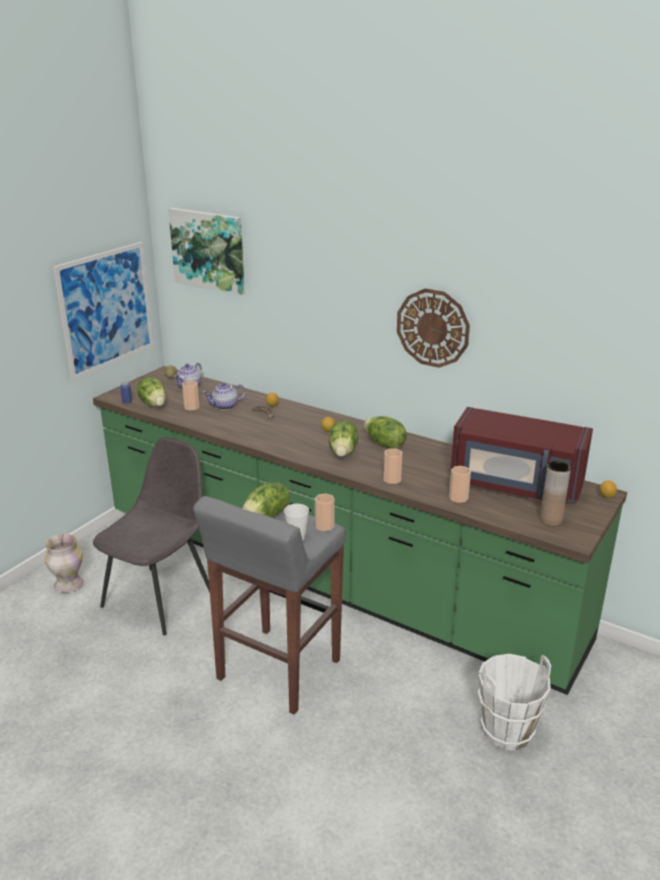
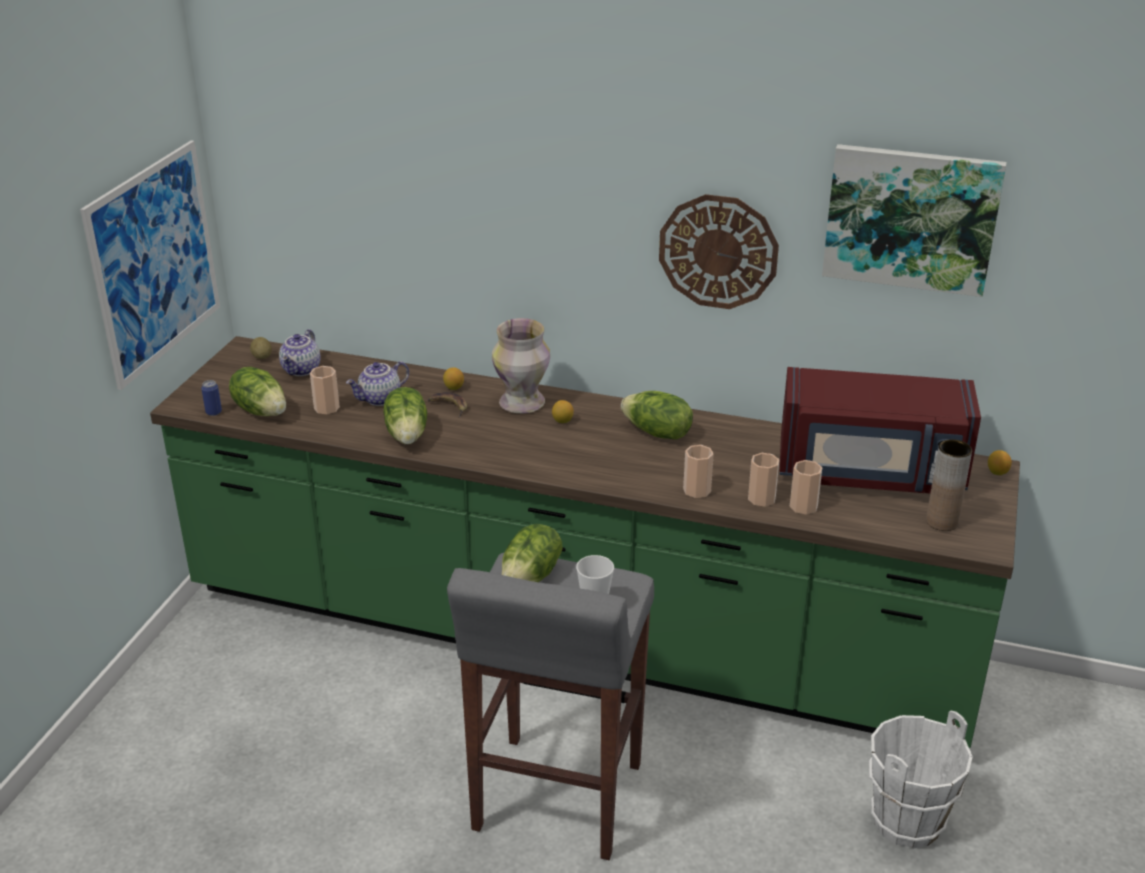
camera: 15 degrees left, 5 degrees up
(68, 585) = (164, 724): vase -> vase (521, 403)
(160, 598) = (326, 719): grey chair -> none
(208, 250) = (317, 147): picture -> picture (911, 218)
(324, 526) = (624, 579): cup -> cup (761, 499)
(343, 452) = (604, 454): lettuce -> lettuce (408, 434)

